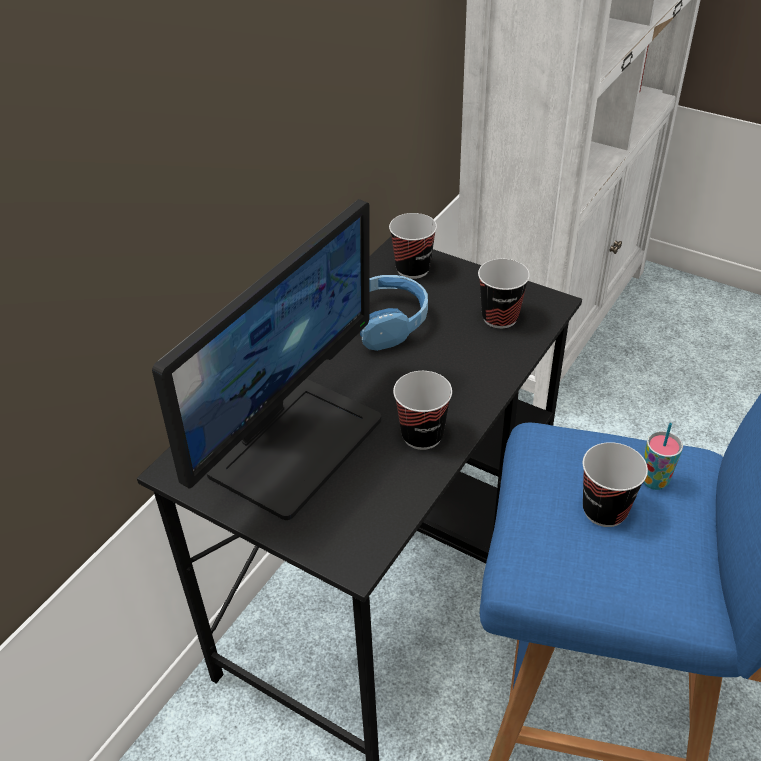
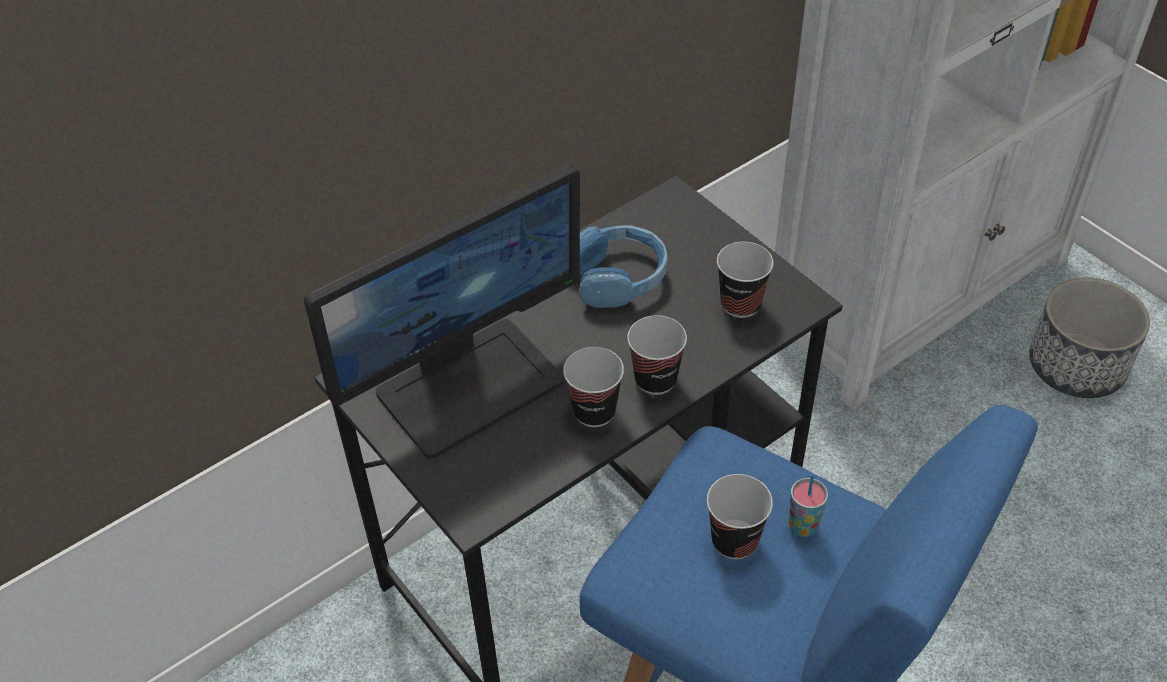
camera: 20 degrees right, 5 degrees up
(413, 269) = (678, 222): cup -> cup (655, 379)
(688, 341) = (1076, 366): none -> planter

